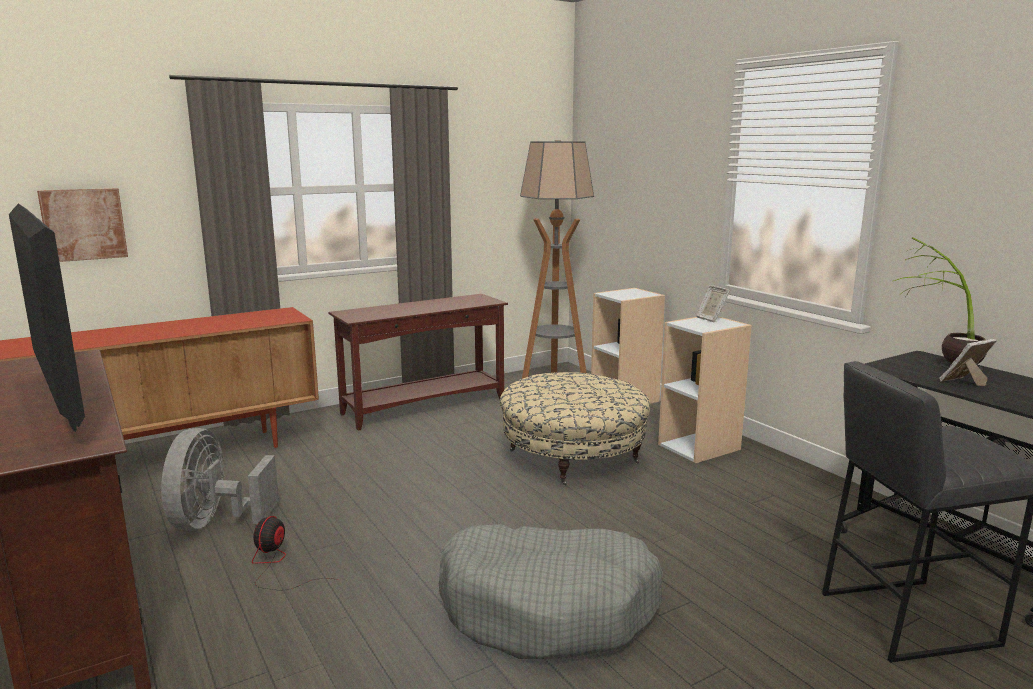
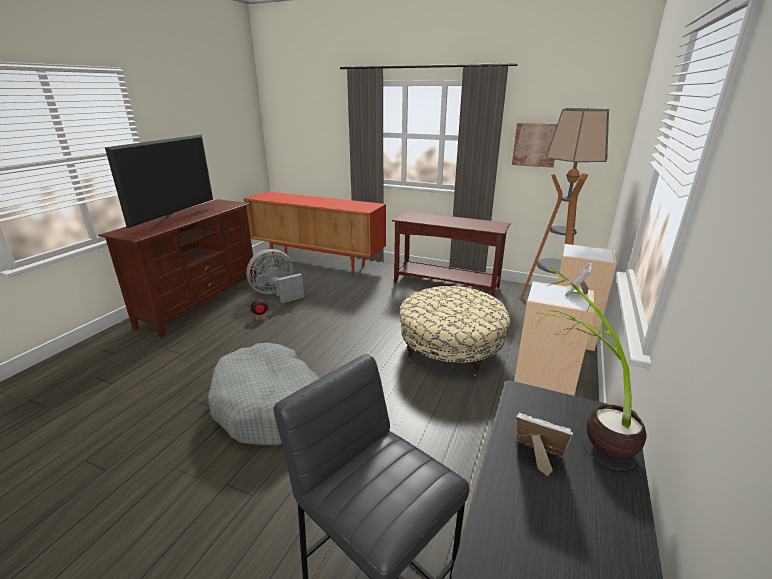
camera: 55 degrees right, 10 degrees up
(84, 224) = (309, 144): picture -> picture (535, 145)

